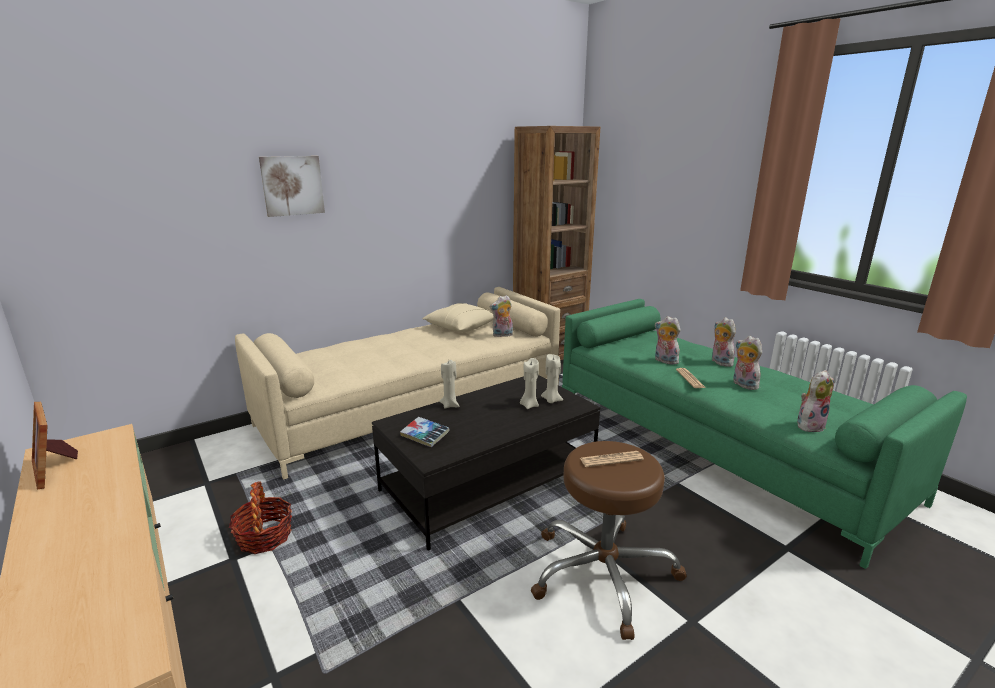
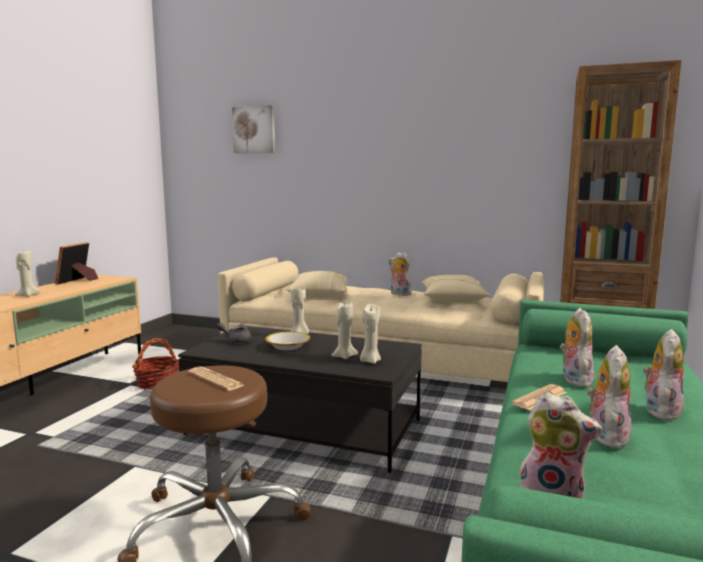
camera: 55 degrees right, 10 degrees down
(79, 522) = (27, 295): none -> beige candle
(292, 185) = (327, 143): picture -> picture (254, 130)
(357, 362) = (318, 295): none -> beige pillow
(425, 435) = (236, 341): book -> grey teapot
(475, 418) = (287, 346): none -> bowl
(502, 335) = (468, 312): plush toy -> plush toy (399, 294)

